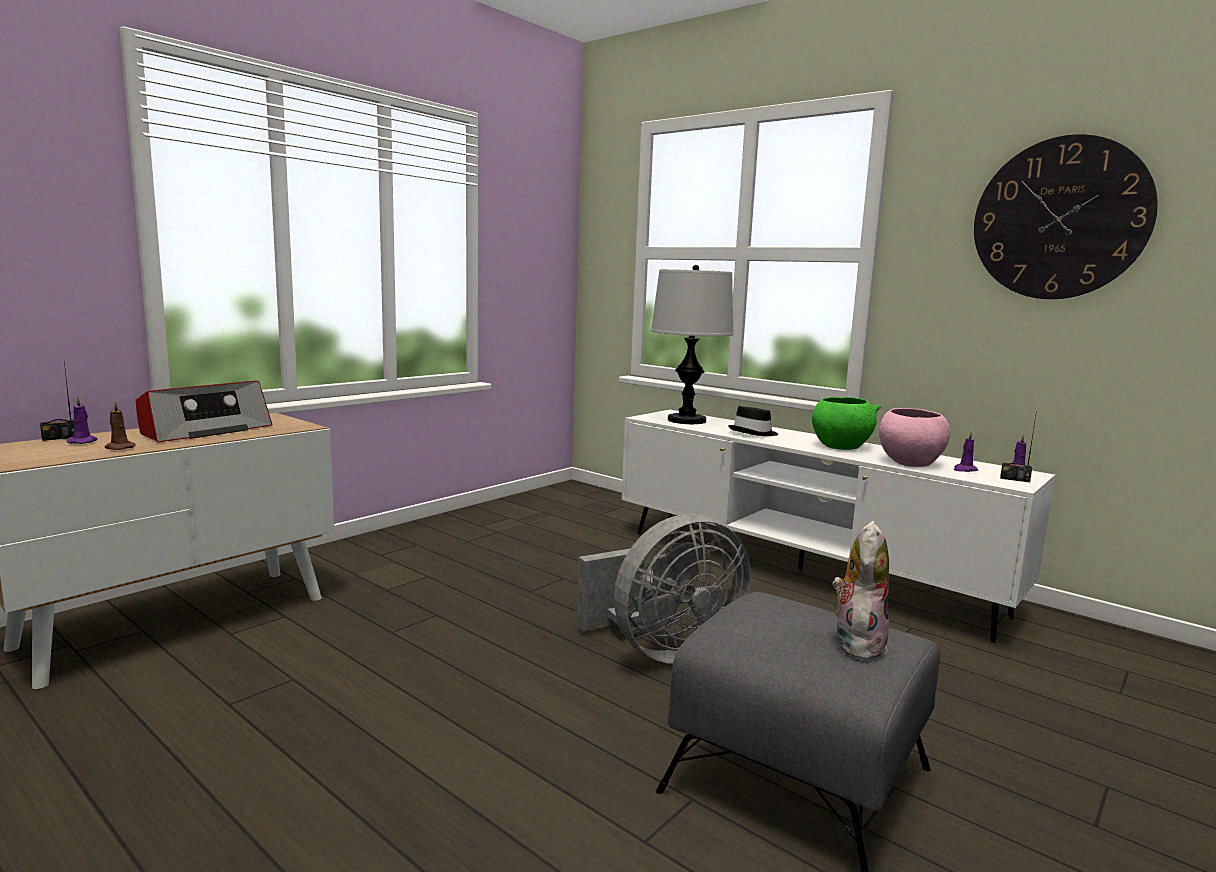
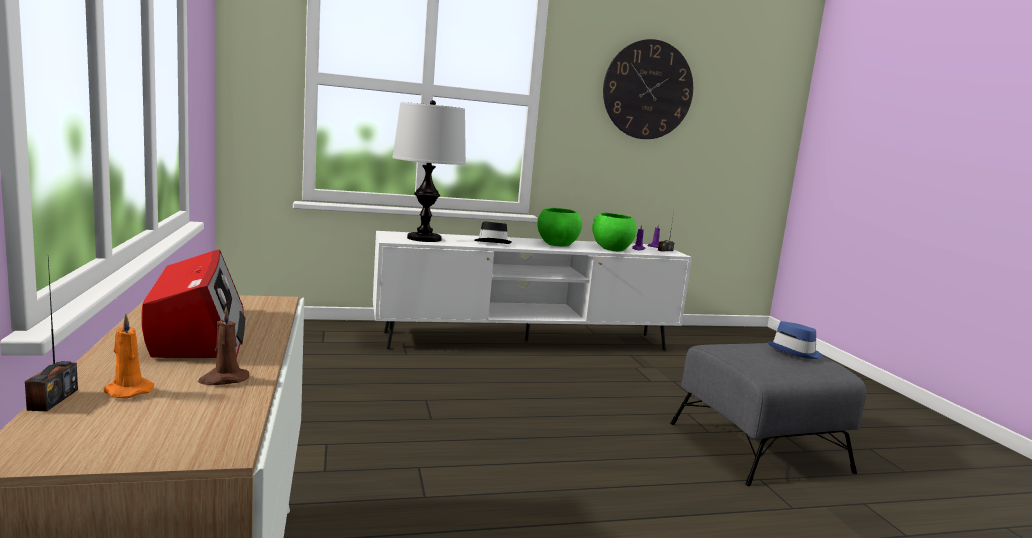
camera: 55 degrees left, 0 degrees up
(83, 442) = (127, 390): purple candle -> orange candle
(664, 651) = (586, 417): grey fan -> none
(856, 643) = (795, 352): plush toy -> blue hat
(909, 463) = (611, 249): pink bowl -> green bowl

